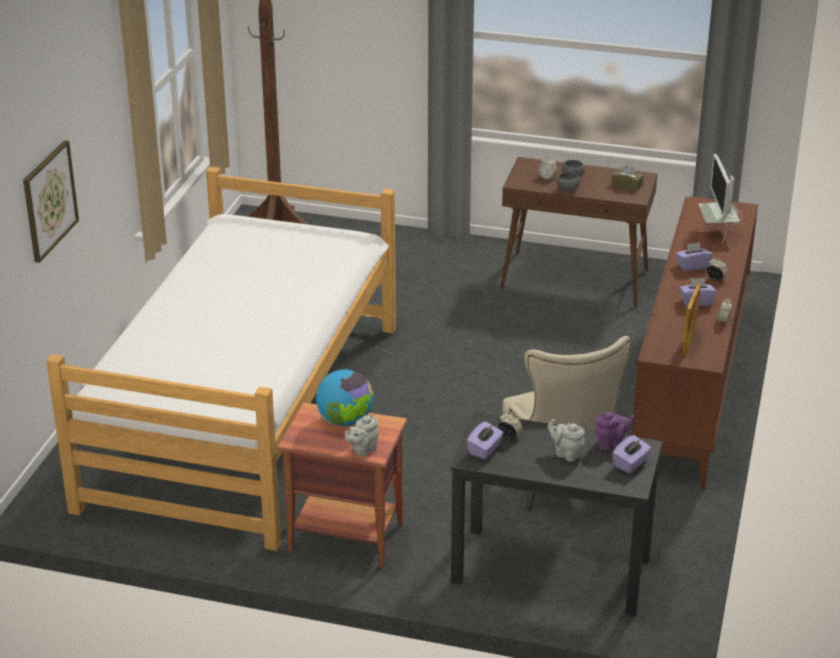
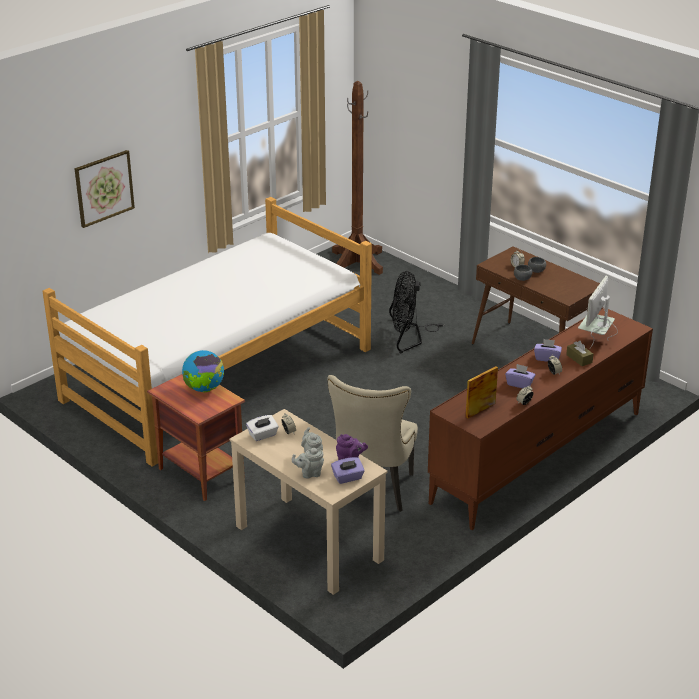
camera: 30 degrees right, 0 degrees up
(362, 450) = (195, 410): grey teapot -> grey teapot (309, 473)
(422, 298) = (409, 334): none -> black fan
(485, 450) = (263, 435): purple tissue box -> white tissue box
(550, 569) = (308, 543): black desk -> beige desk
(627, 185) = (570, 287): brown tissue box -> brown tissue box (579, 359)

